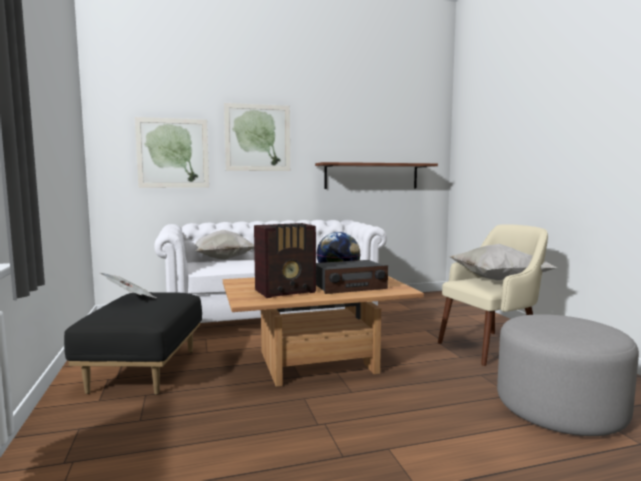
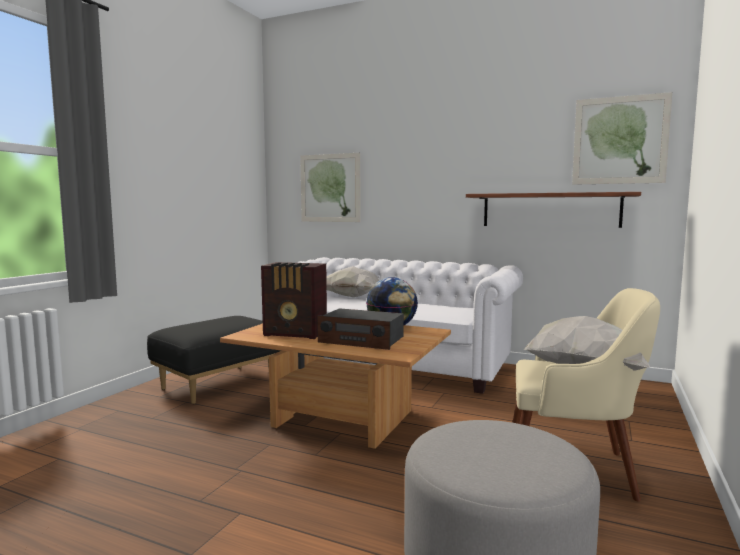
camera: 40 degrees right, 0 degrees up
(130, 299) = (218, 320): newspaper -> none
(257, 138) = (409, 168): picture -> picture (620, 140)

